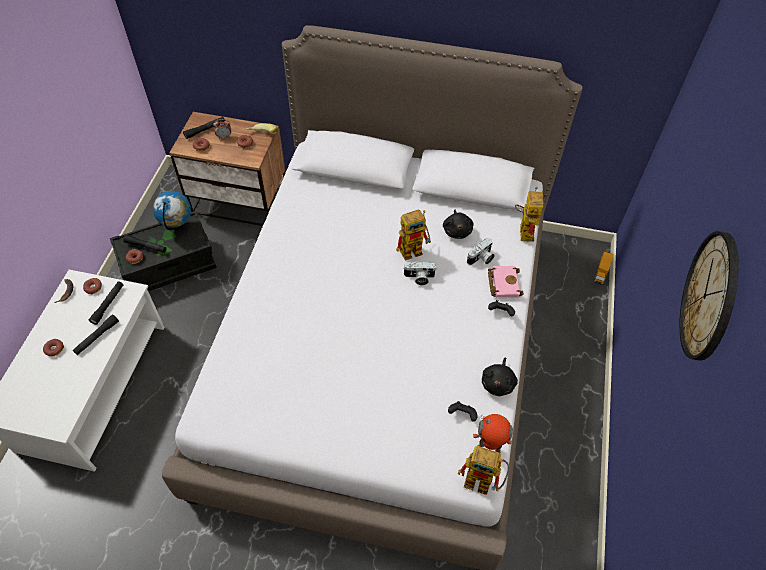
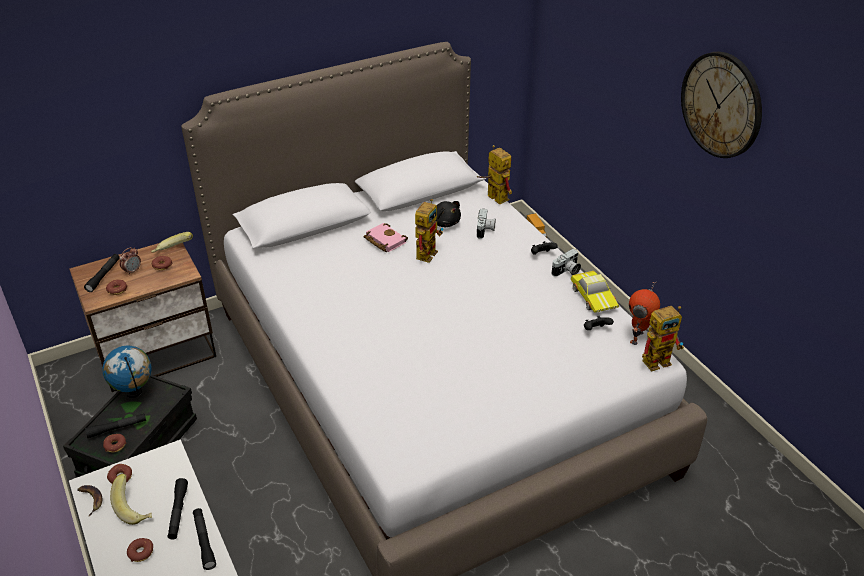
camera: 40 degrees left, 15 degrees down
(80, 316) = (135, 508): none -> banana
(108, 305) = (156, 480): black flashlight -> black flashlight (204, 541)
(419, 278) = (454, 267): camera -> camera (567, 271)
(489, 448) = (638, 338): toy robot -> toy robot turned 150 degrees clockwise
(498, 383) = (594, 296): black plush toy -> toy car
(503, 283) = (520, 236): pink book -> pink book (384, 240)

